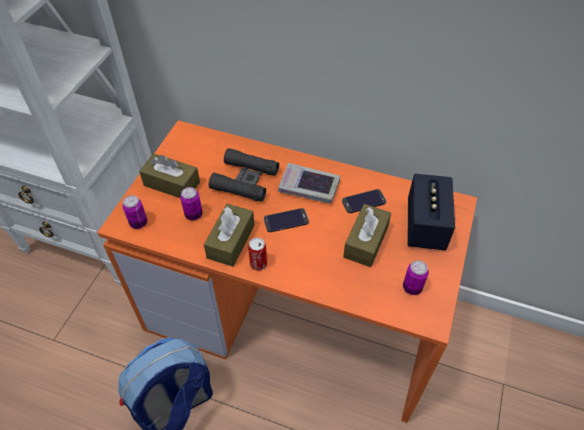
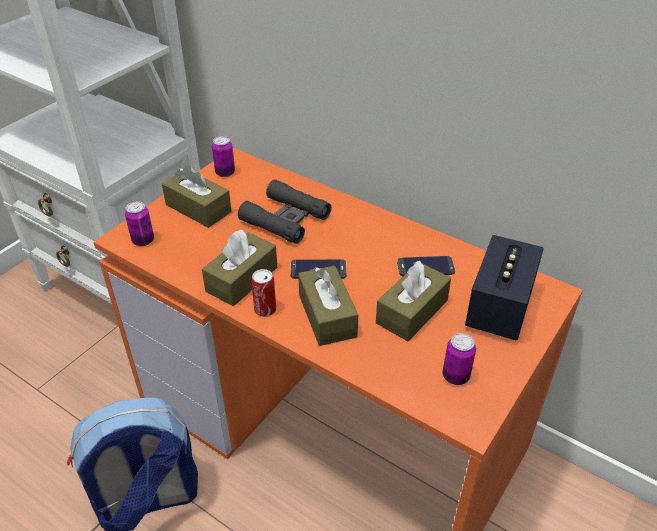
camera: 15 degrees right, 10 degrees down
(193, 215) = (210, 244): can -> can (225, 173)
(306, 259) = (327, 316): none -> brown tissue box
(309, 187) = (361, 239): book -> none

